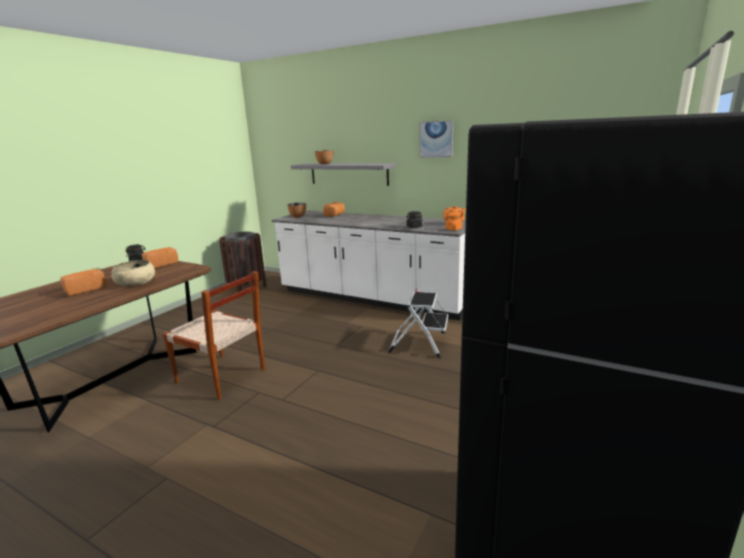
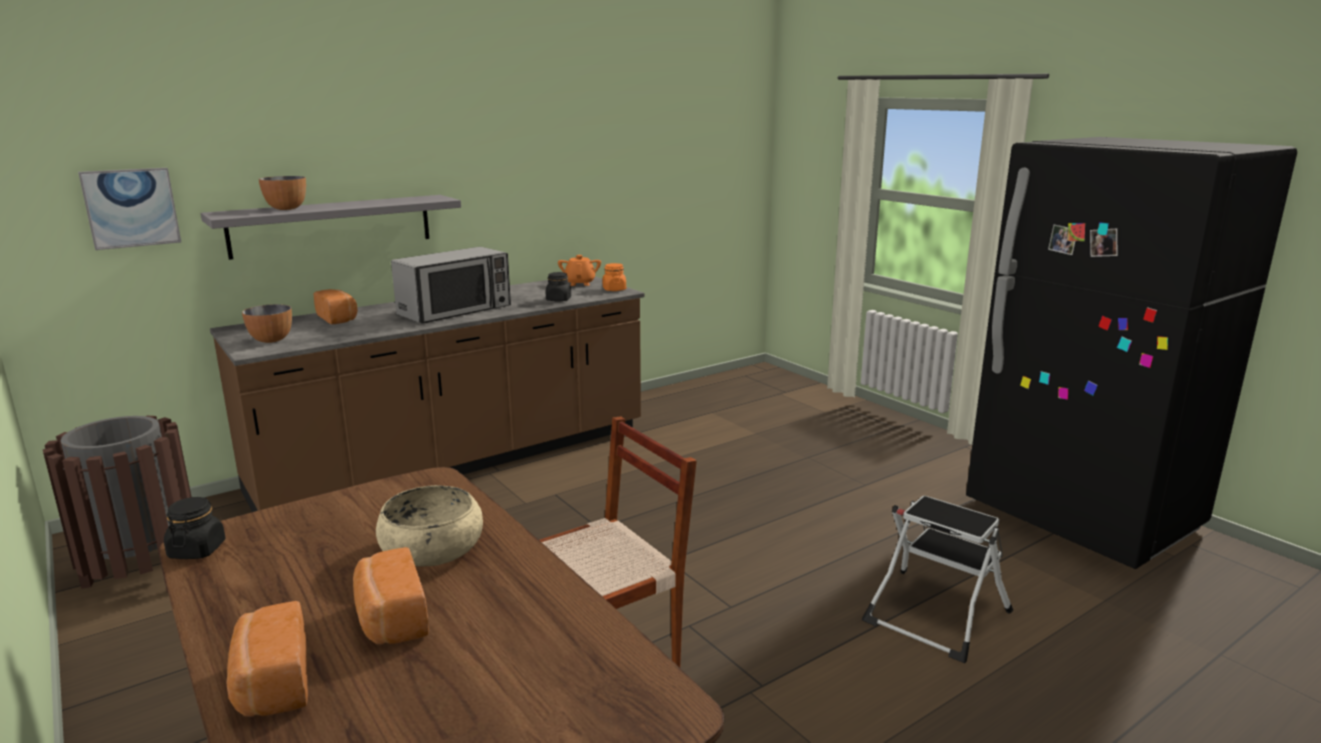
camera: 65 degrees left, 0 degrees up
(160, 264) = (306, 518): bread -> bread (271, 684)
(368, 221) = (456, 311): none -> microwave
(372, 298) = (457, 460): white counter -> brown counter
(419, 343) = (667, 470): step ladder -> step ladder (936, 612)
(436, 139) = (513, 148): picture -> picture (131, 208)

